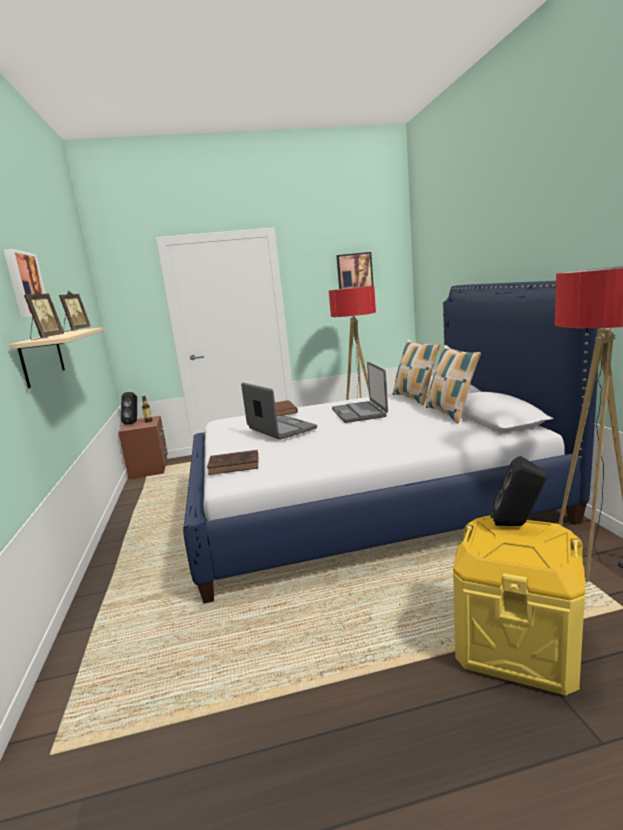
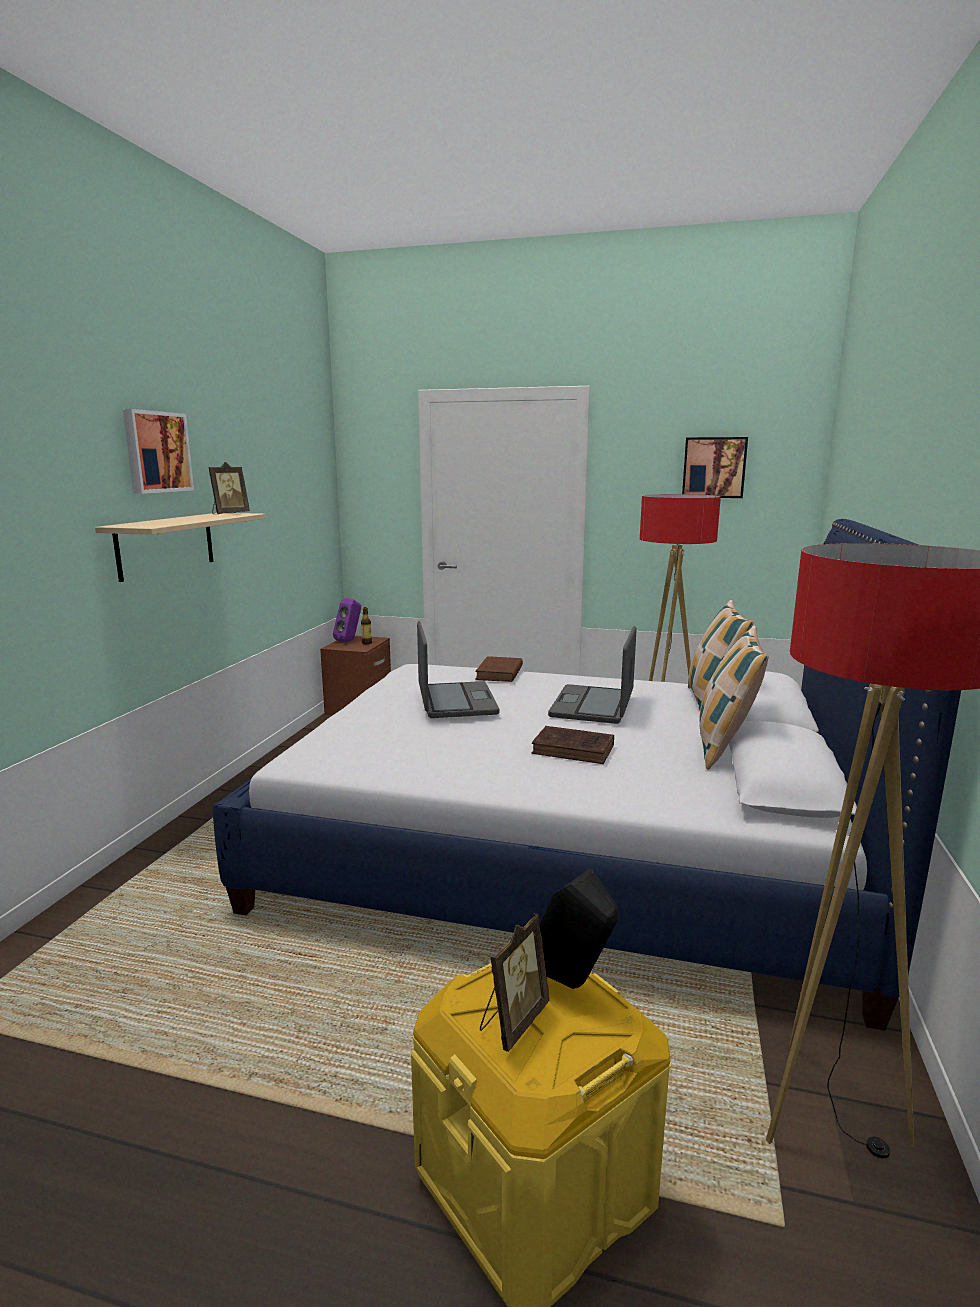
camera: 25 degrees right, 0 degrees up
(46, 338) = (145, 524): picture frame -> picture frame (512, 1021)
(133, 423) = (349, 640): black speaker -> purple speaker
(235, 465) = (333, 740): brown book -> brown book (575, 750)

